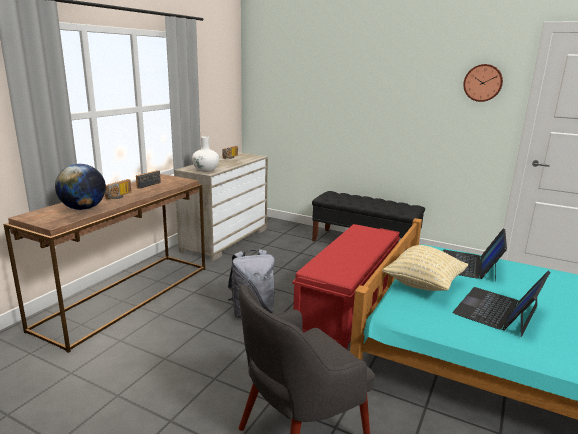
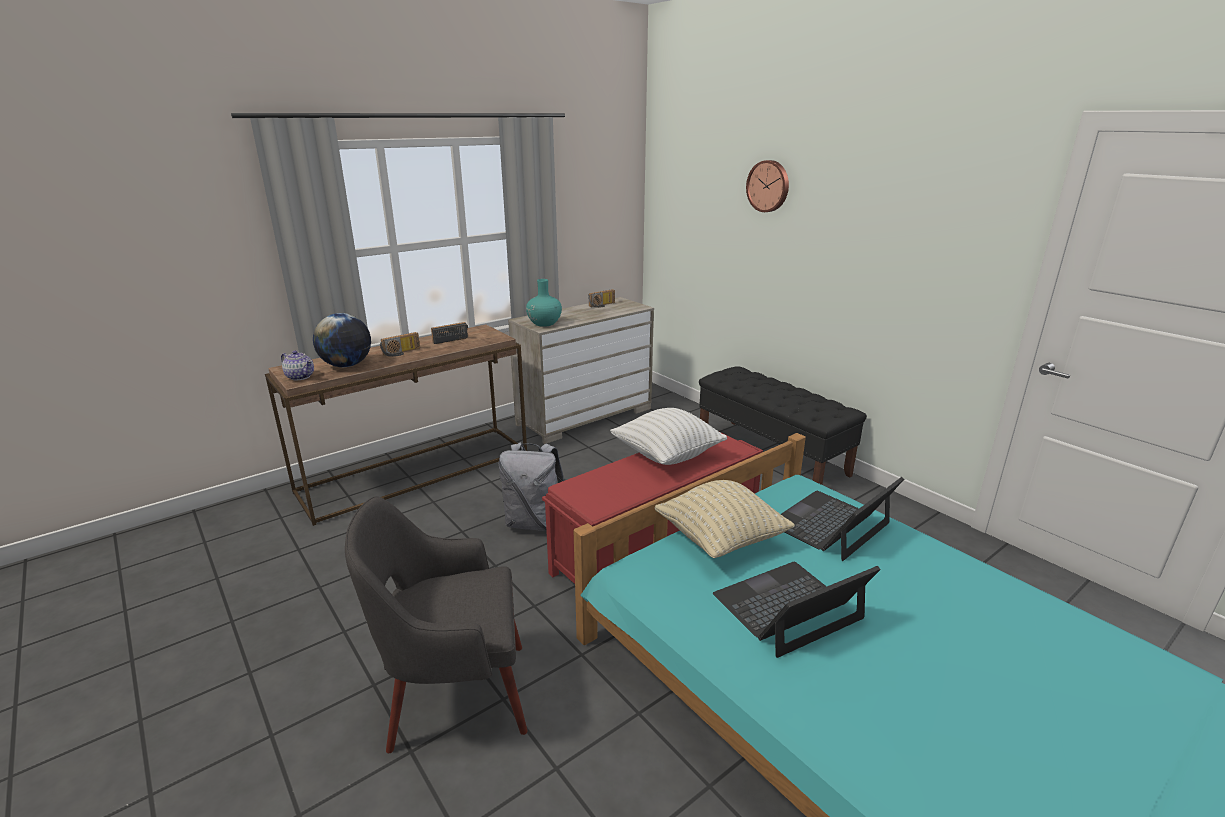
camera: 25 degrees right, 5 degrees up
(51, 220) = (300, 376): none -> teapot
(206, 170) = (544, 323): white vase -> turquoise vase
(349, 242) = (667, 455): none -> white pillow
(483, 83) = (968, 218): wall clock -> wall clock (768, 186)

